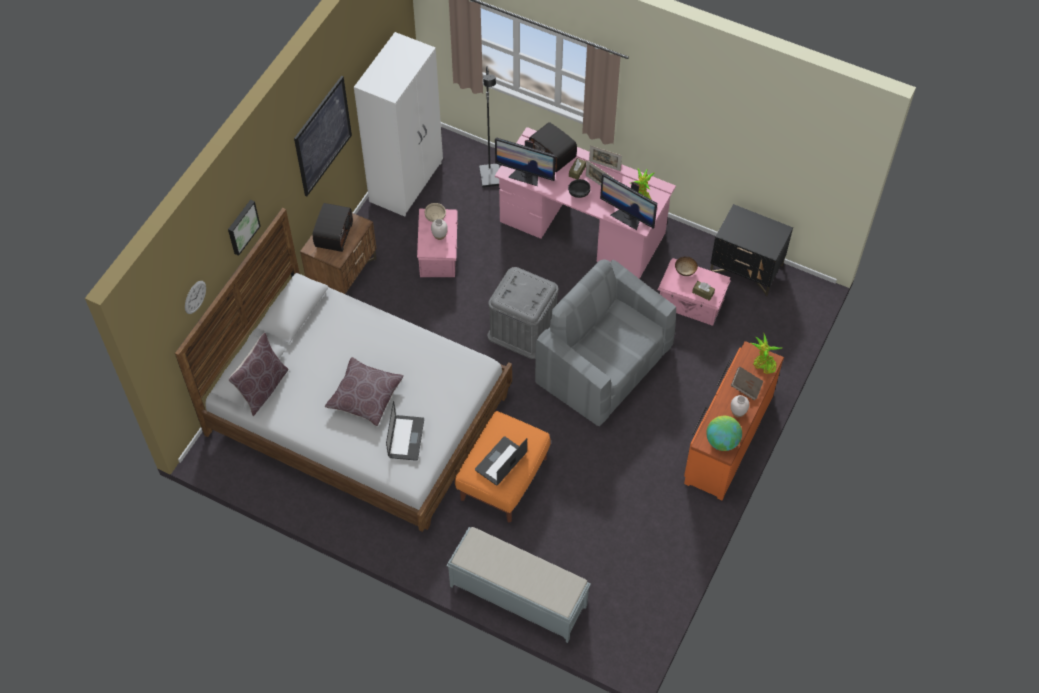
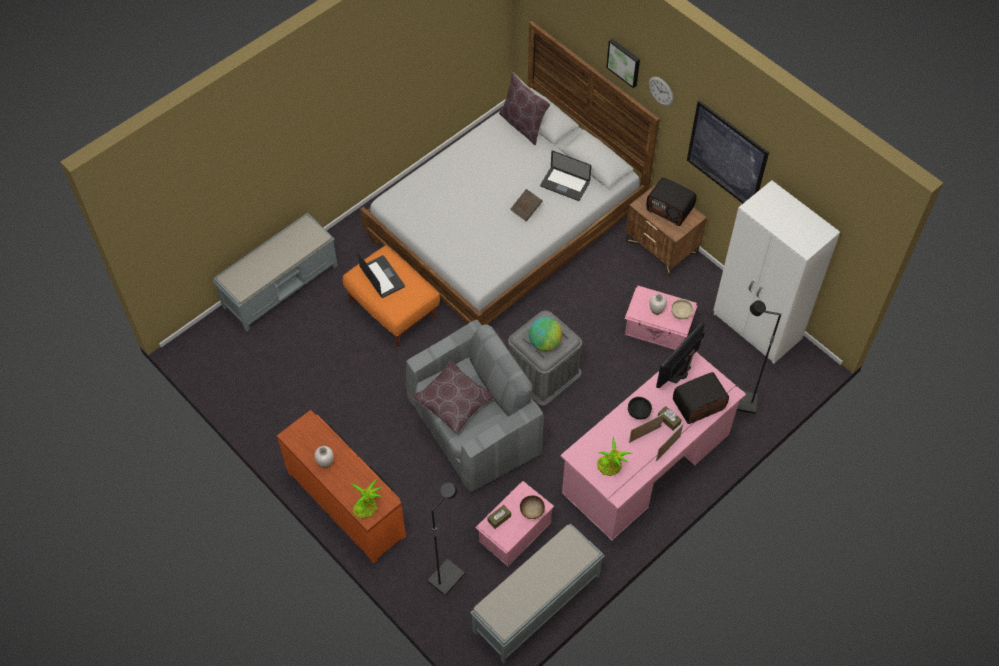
camera: 110 degrees right, 0 degrees up
(195, 297) = (566, 25): wall clock -> wall clock (661, 91)
(365, 396) = (483, 190): brown pillow -> brown pillow (454, 402)
(406, 438) = (428, 206): laptop -> laptop (565, 184)
(627, 217) = (591, 446): monitor -> none
(722, 441) = (302, 436): globe -> globe (545, 342)
(746, 269) = (536, 604): black nightstand -> grey bench
(746, 387) = (349, 481): brown book -> brown book (526, 209)
(756, 339) = (446, 577): none -> black floor lamp

